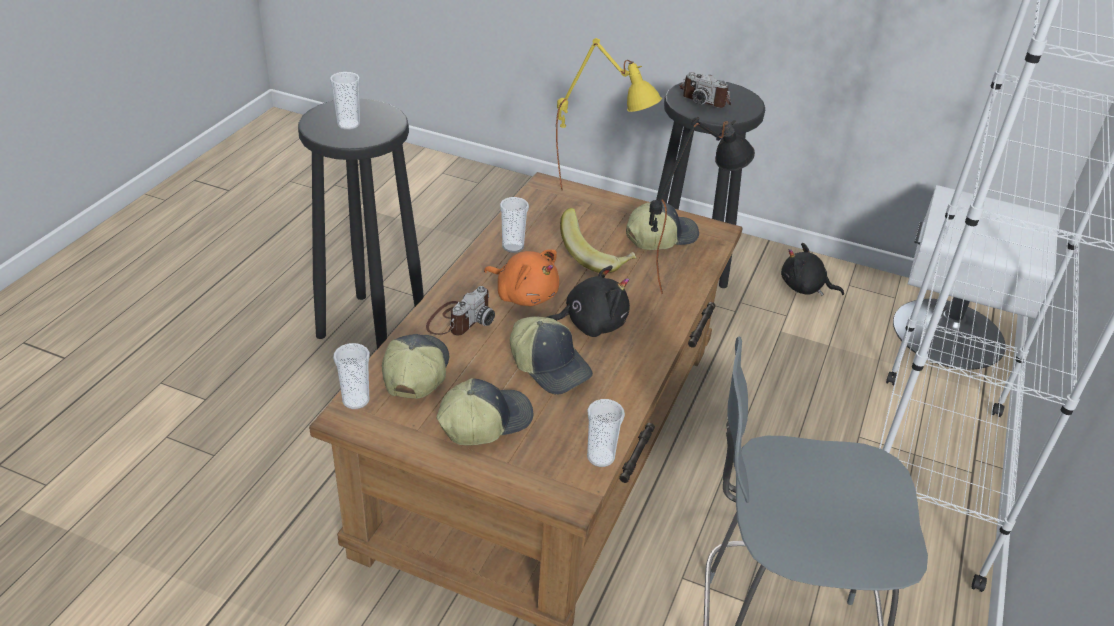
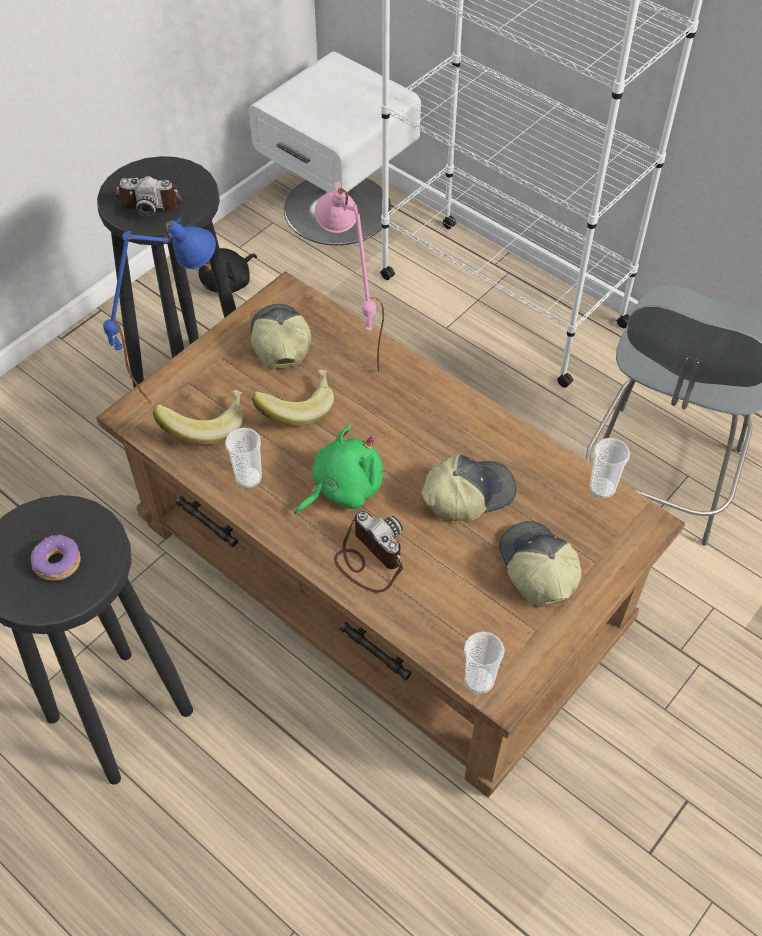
camera: 70 degrees left, 15 degrees up
(348, 124) = (57, 563): cup -> donut
(415, 372) = (447, 617): cap -> none
(524, 295) = (343, 488): orange plush toy -> green plush toy
(554, 218) = (205, 425): none -> banana
(590, 324) = (409, 444): black plush toy -> none
(599, 195) = (177, 371): yellow table lamp -> blue table lamp
(683, 274) = (351, 344): black table lamp -> pink table lamp
(706, 98) = (150, 199): camera -> camera turned 45 degrees clockwise

